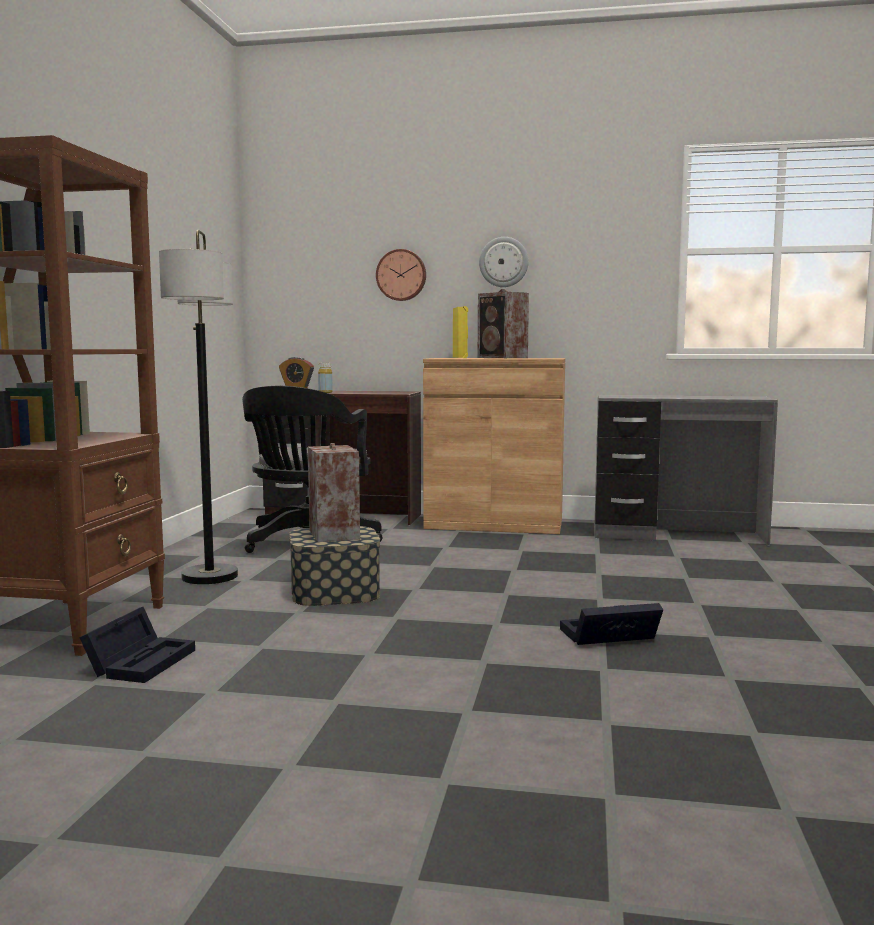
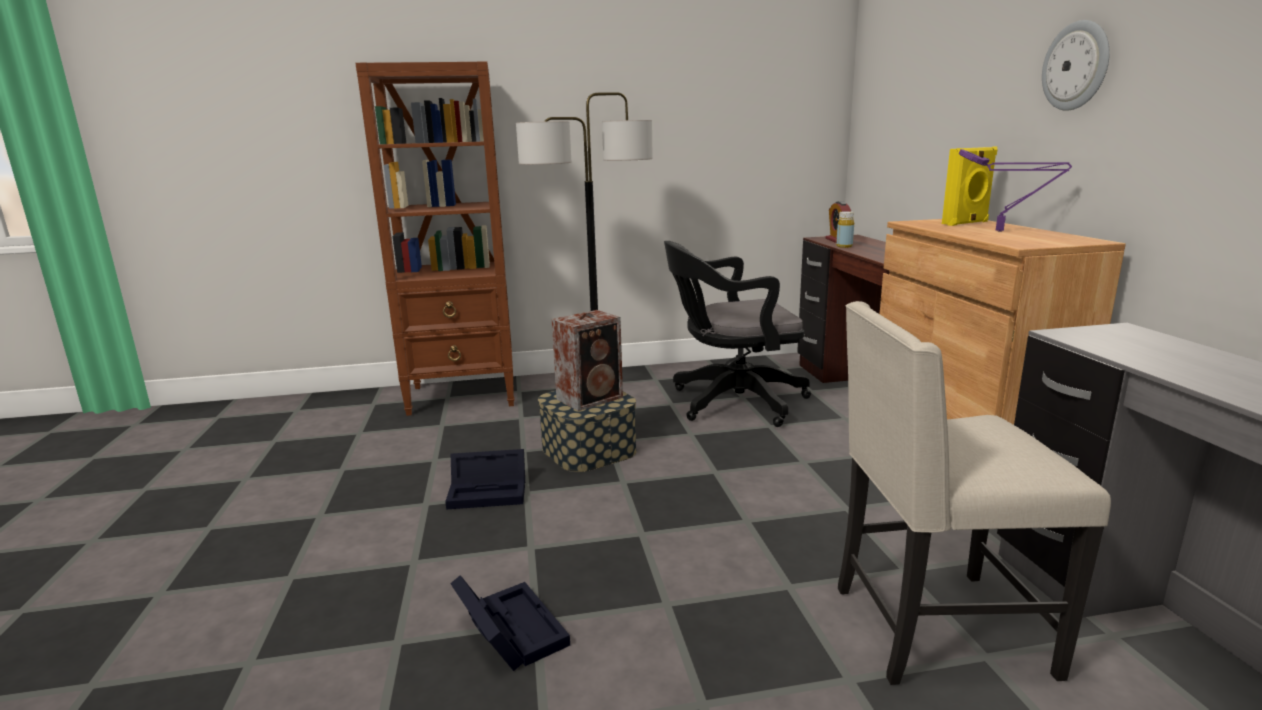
camera: 70 degrees right, 10 degrees up
(141, 661) = (398, 433): black storage box -> black storage box (490, 491)
(401, 275) = (962, 96): wall clock -> none
(503, 358) = (1003, 231): speaker -> purple table lamp
(653, 559) = (934, 629): none -> beige chair

